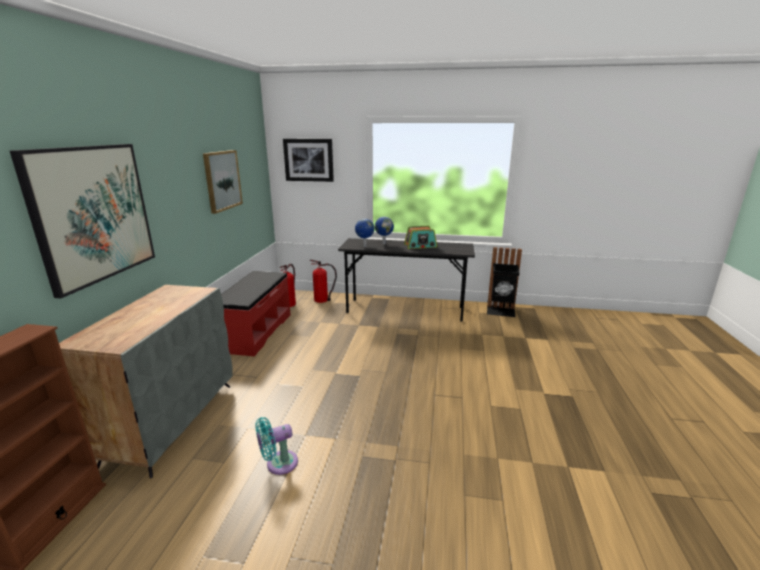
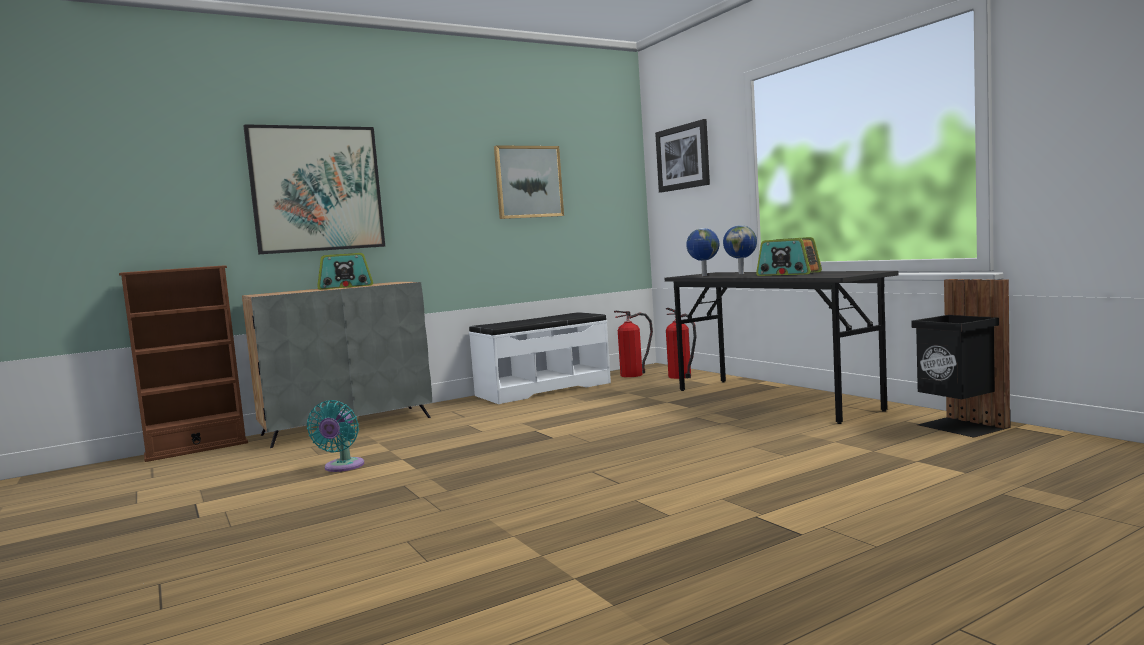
camera: 50 degrees right, 15 degrees down
(154, 307) = (345, 287): none -> radio
(255, 332) = (543, 389): red bench -> white bench
(278, 464) = (342, 467): turquoise fan -> turquoise fan turned 105 degrees counterclockwise

